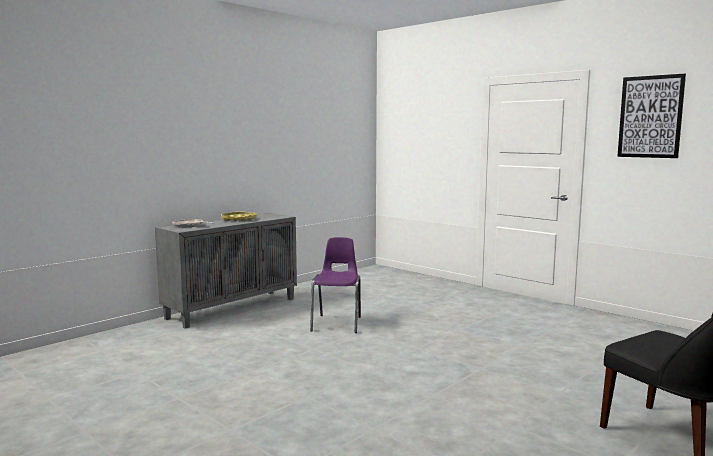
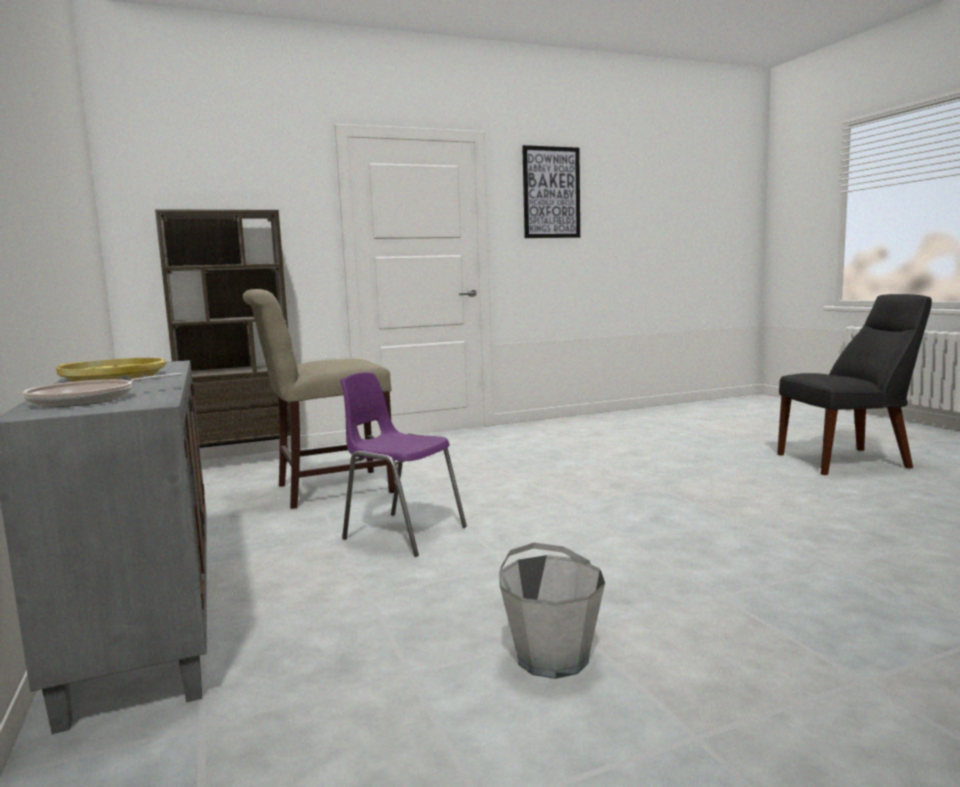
camera: 65 degrees left, 0 degrees up
(228, 369) = (552, 657): none -> grey bucket
(383, 299) = (327, 489): none -> beige chair
(408, 275) = (242, 461): none -> brown bookcase

